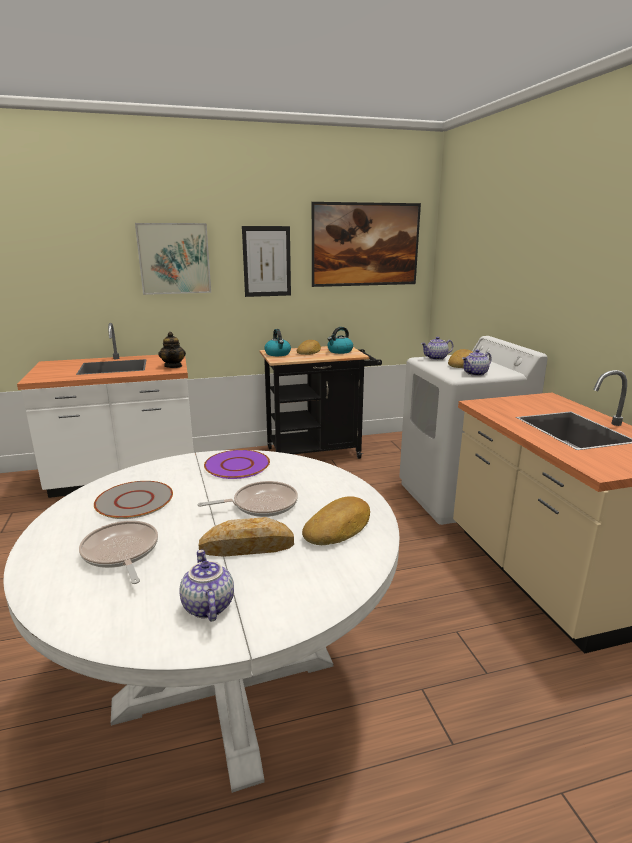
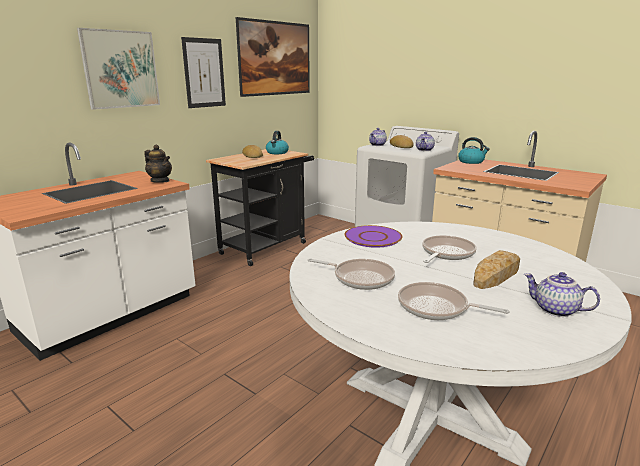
camera: 35 degrees left, 0 degrees up
(134, 500) = (360, 278): grey plate -> frying pan
(278, 354) = (231, 160): kettle -> kettle (471, 161)
(339, 527) = (515, 250): bread -> none

